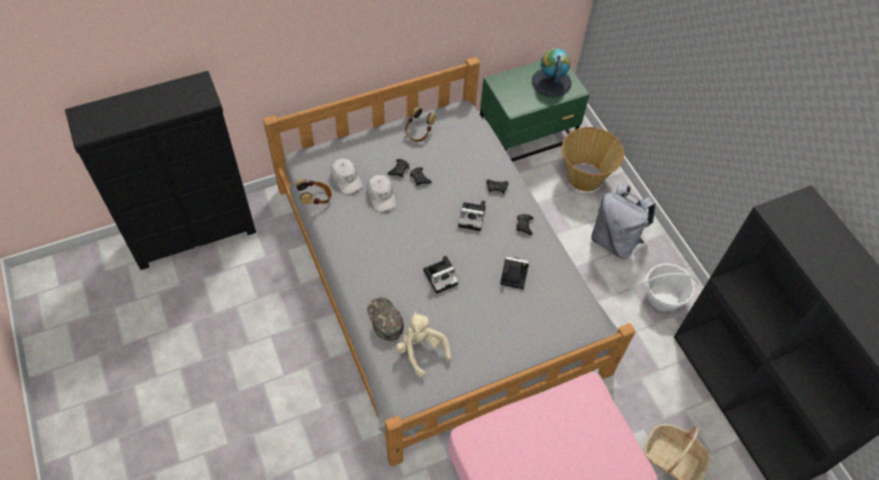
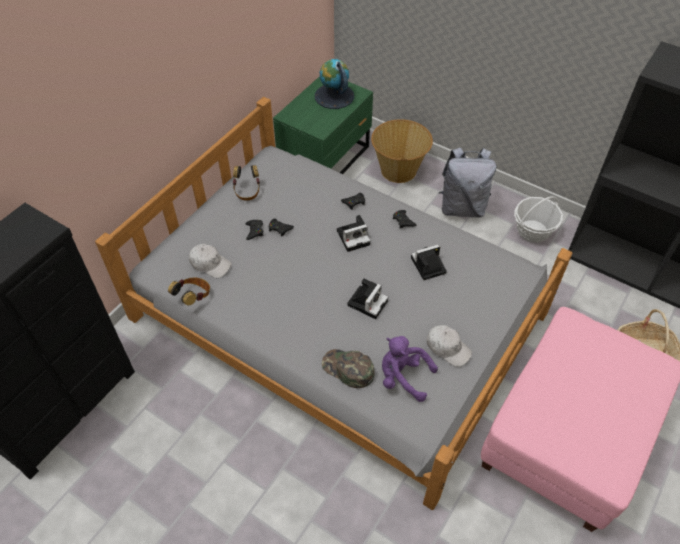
camera: 30 degrees left, 5 degrees down
(381, 196) = (256, 261): white cap -> white cap (448, 348)
(421, 350) = (403, 377): beige plush toy -> purple plush toy

